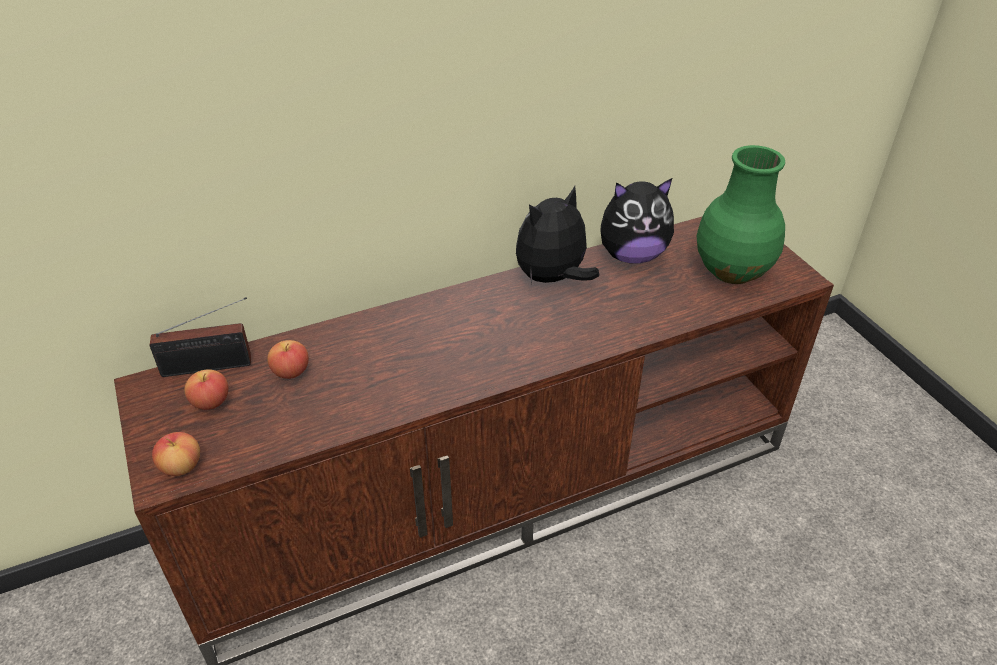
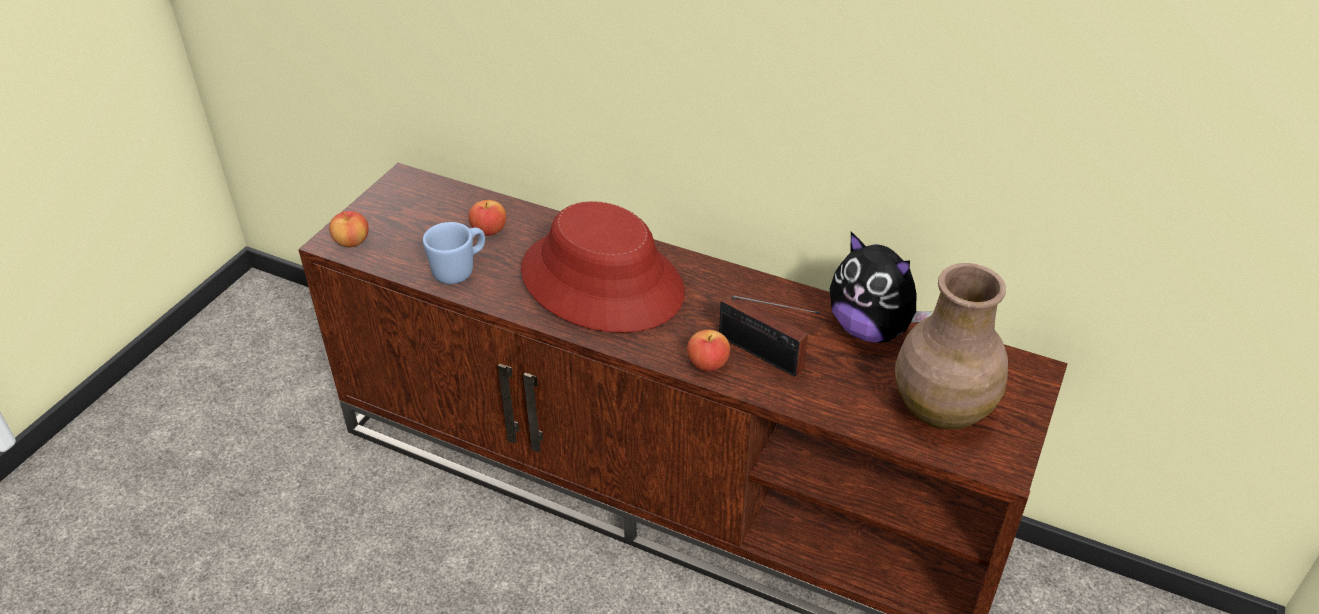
camera: 50 degrees right, 0 degrees up
(211, 402) = (420, 215): apple -> apple (708, 363)
(212, 366) = (454, 193): radio -> radio (764, 355)
(318, 415) = (460, 270): none -> blue mug
(436, 344) = (602, 281): none -> red hat
(552, 279) = (768, 299): plush toy -> none
(731, 271) = (940, 408): green vase -> brown vase

